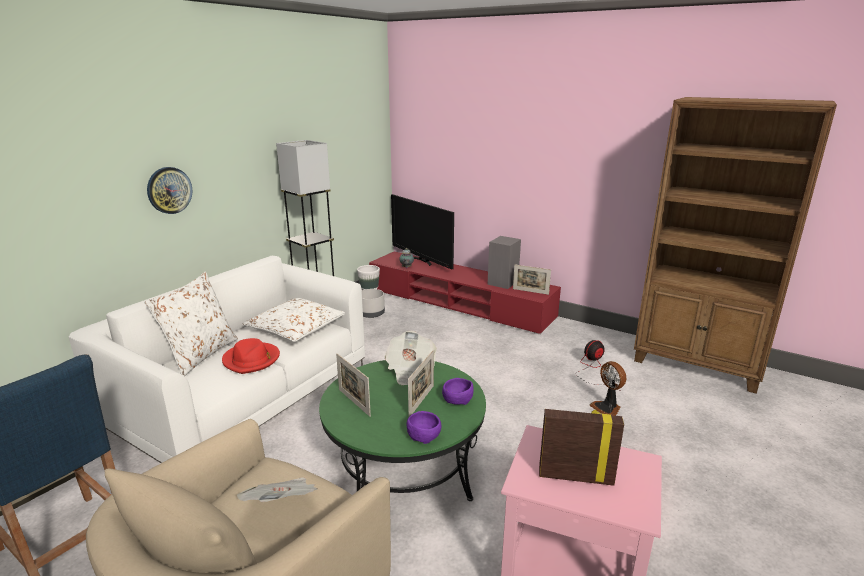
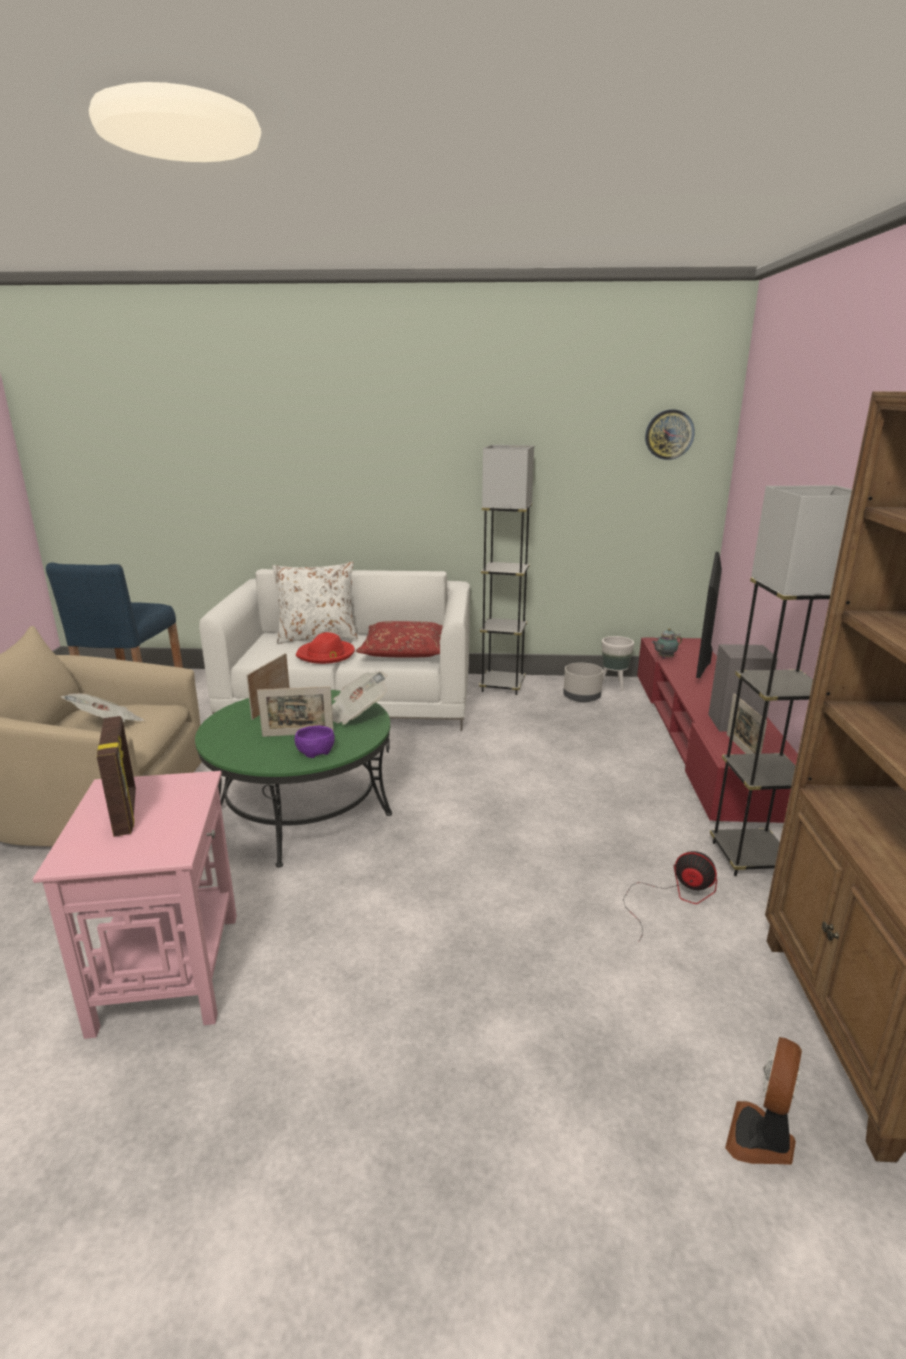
camera: 60 degrees right, 0 degrees up
(169, 190) = (358, 476): wall clock -> wall clock (669, 434)
(296, 328) = (404, 651): white pillow -> red pillow
(423, 435) = (235, 751): purple bowl -> none
(573, 338) = (750, 857): none -> grey floor lamp
(607, 408) = (568, 935): fan -> fan (761, 1139)

